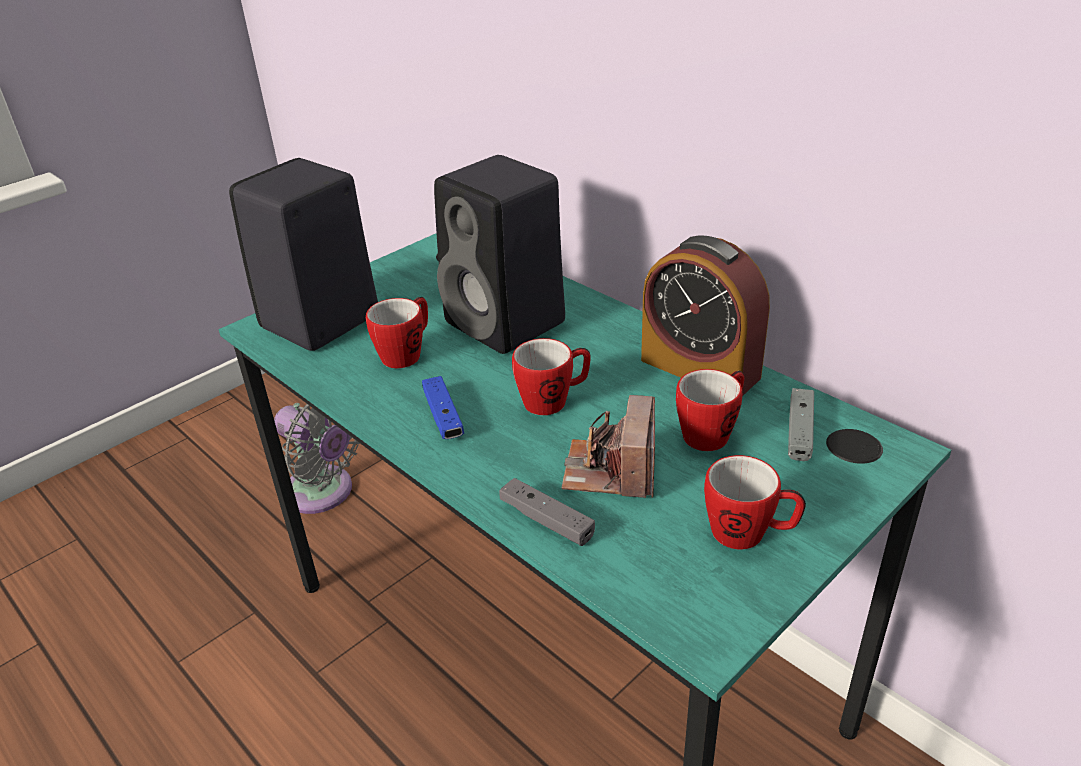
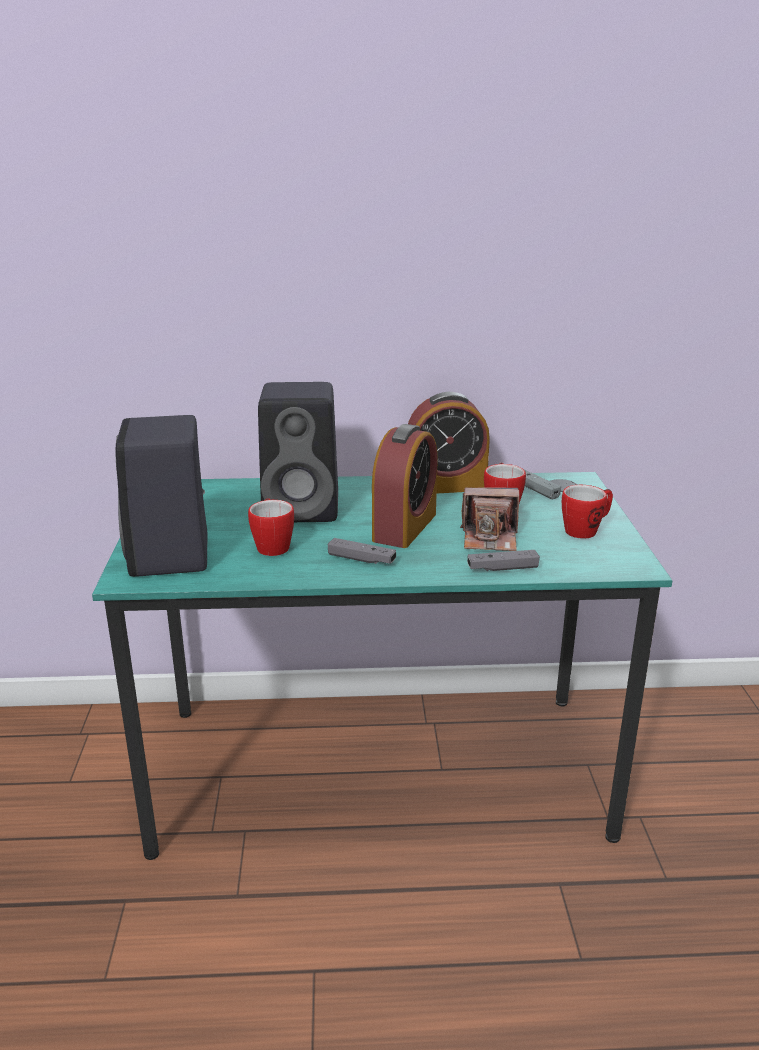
camera: 50 degrees left, 10 degrees down
(323, 493) = (63, 796): grey fan -> none
(443, 416) = (361, 559): blue game controller -> grey game controller
(554, 400) = (404, 527): mug -> alarm clock
(611, 470) = (490, 538): camera -> camera turned 45 degrees counterclockwise

